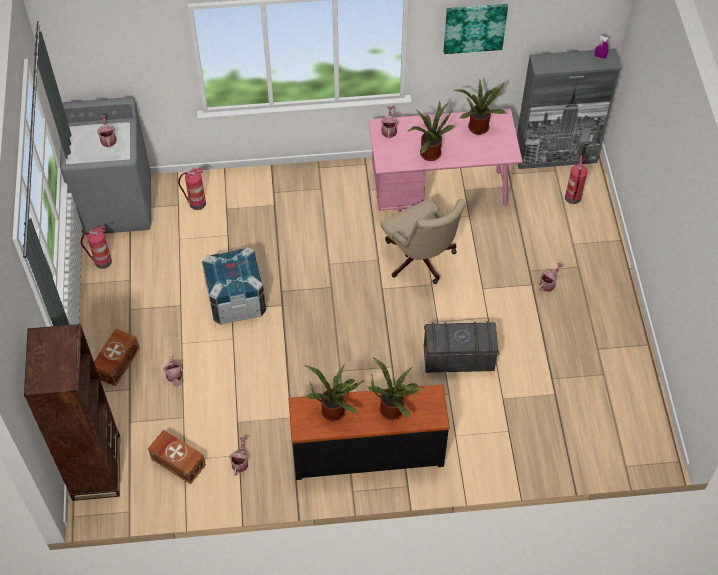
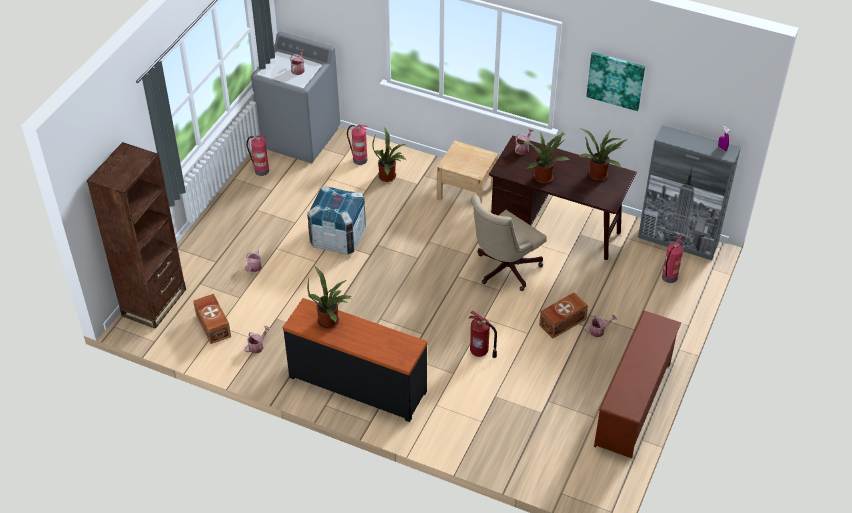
camera: 30 degrees right, 10 degrees down
(116, 363) = (220, 241): brown storage box -> brown storage box (561, 322)
(328, 192) = (466, 192): none -> beige nightstand
(394, 409) = (375, 340): potted plant -> potted plant (389, 176)
(421, 261) = (504, 270): beige office chair -> beige office chair turned 45 degrees clockwise
(440, 193) = (557, 228): pink desk -> brown desk
(458, 359) = (480, 351): grey storage box -> fire extinguisher
(628, 344) = (634, 405): none -> brown shoe rack

